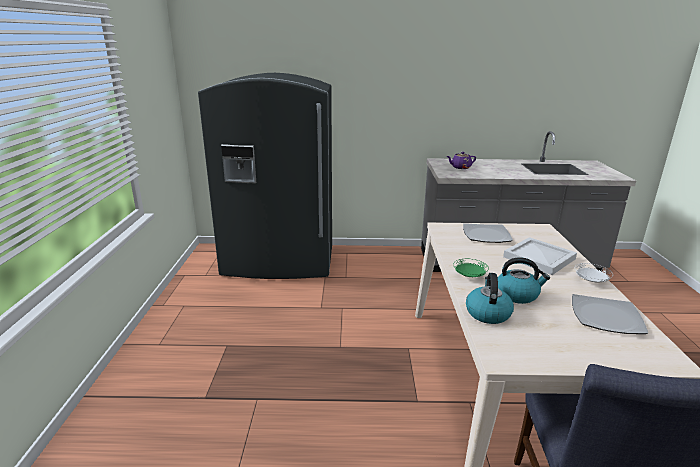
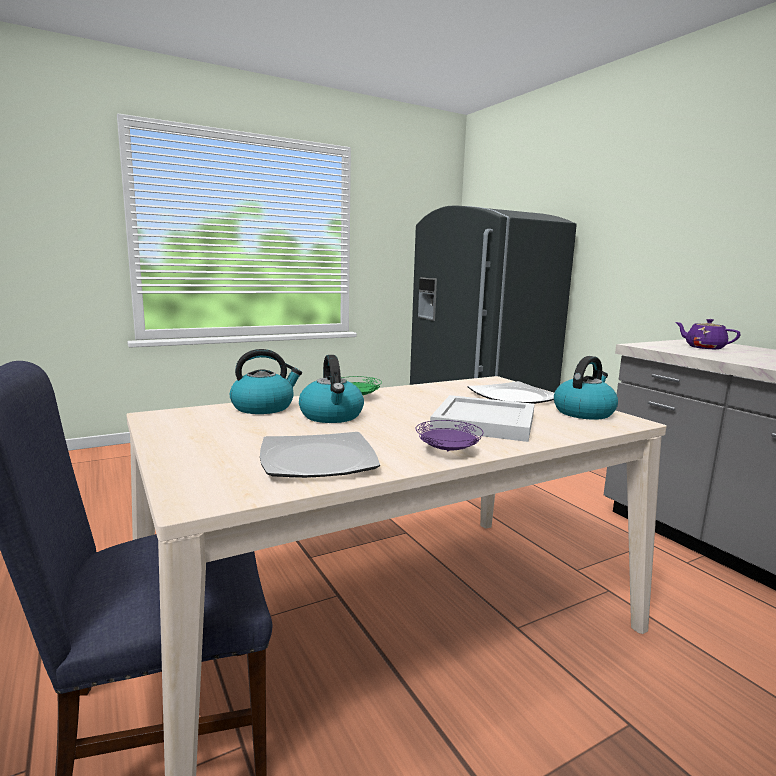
camera: 60 degrees right, 10 degrees down
(524, 231) = (584, 412): none -> kettle
(591, 281) = (447, 451): white plate -> purple plate

